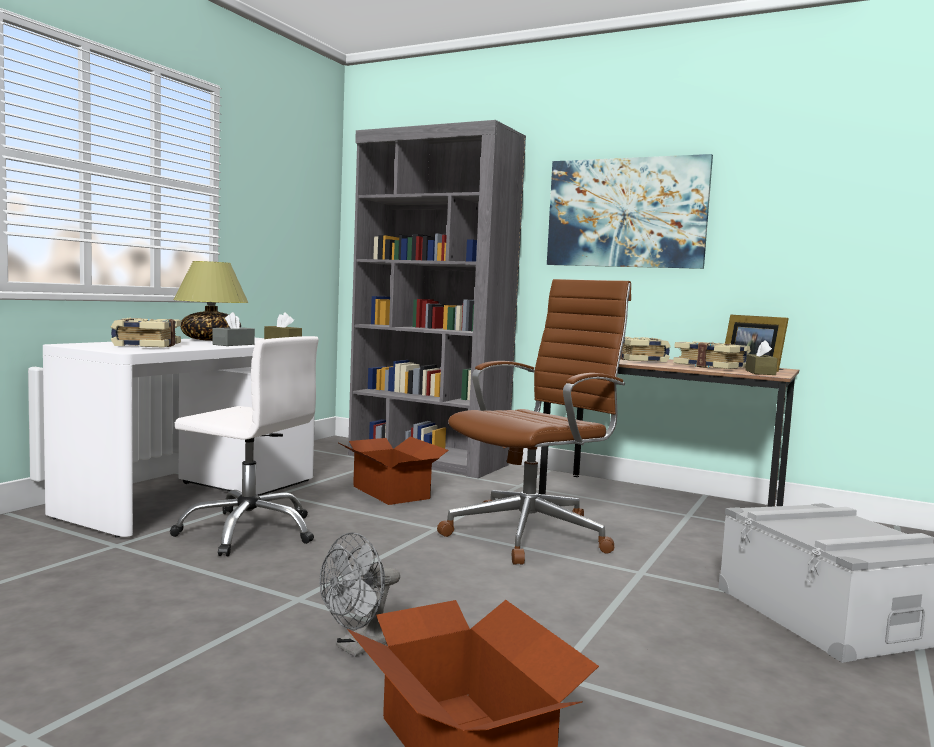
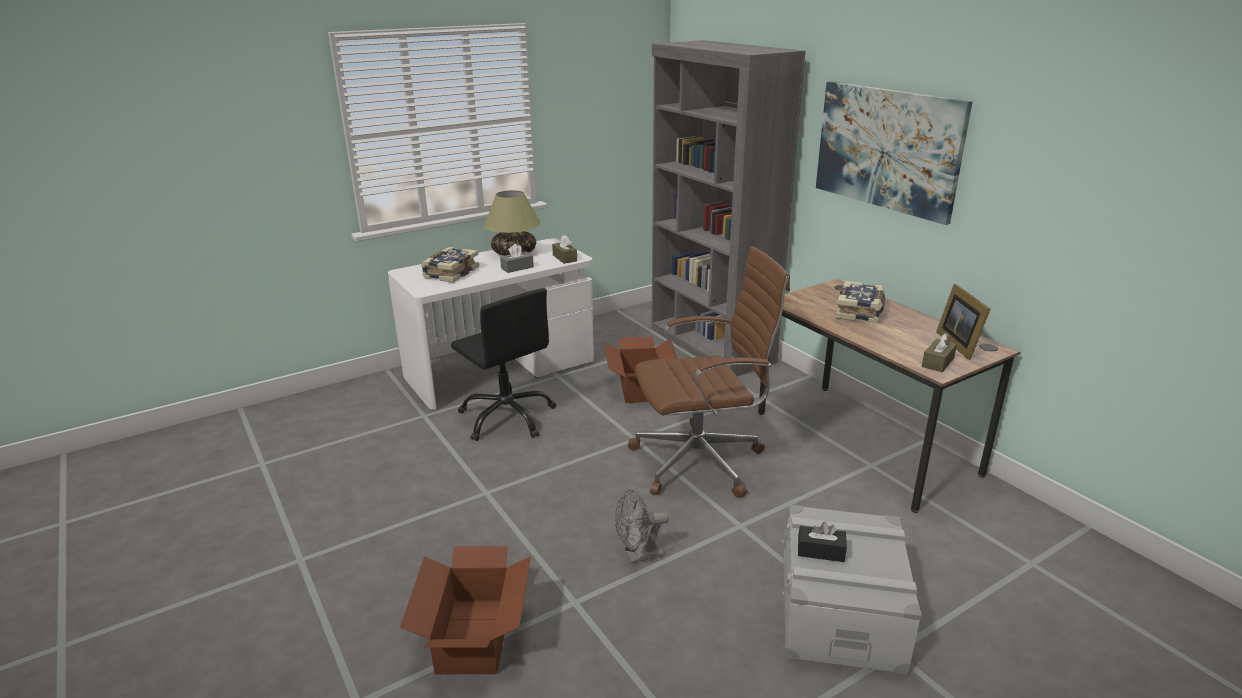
camera: 30 degrees right, 20 degrees up
(249, 531) = (507, 417): white office chair -> black office chair
(359, 647) = (485, 544): grey fan -> grey fan (638, 555)
(711, 366) = (912, 338): book -> none
(811, 530) = (820, 551): none -> black tissue box

